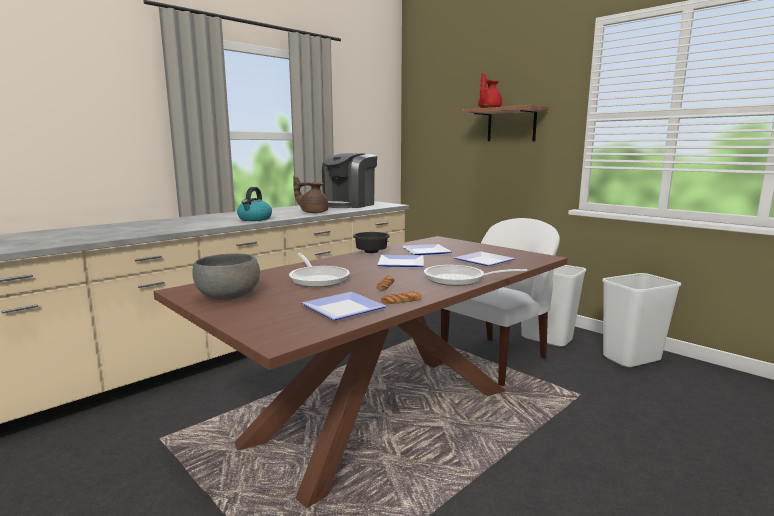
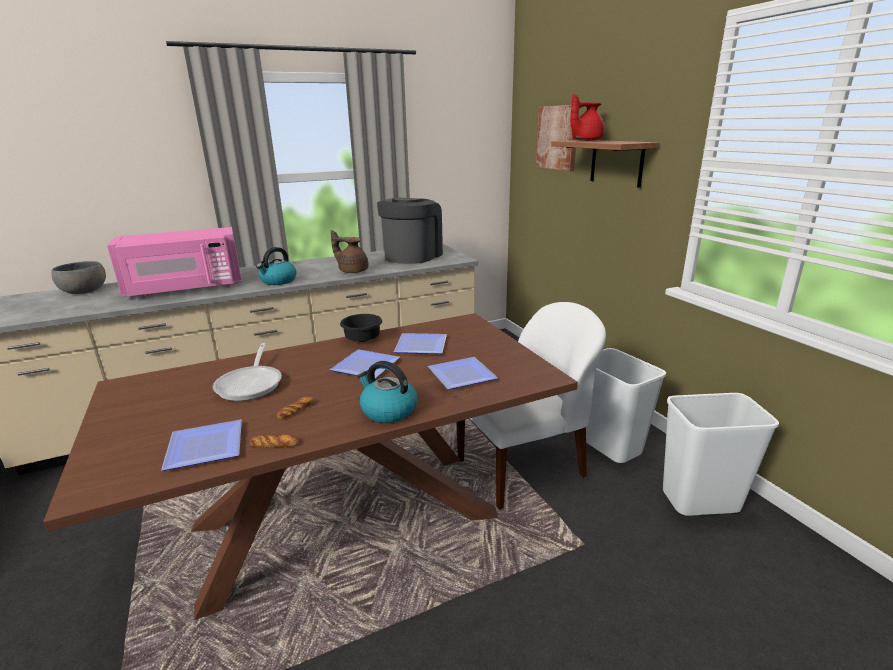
camera: 20 degrees right, 10 degrees up
(167, 226) = (186, 288): none -> pink microwave
(229, 296) = (140, 402): grey bowl -> grey bowl (84, 291)
(349, 205) = (412, 256): coffee machine -> coffee machine turned 150 degrees clockwise
(452, 112) = (557, 137): none -> picture
(460, 279) = (388, 411): frying pan -> kettle

